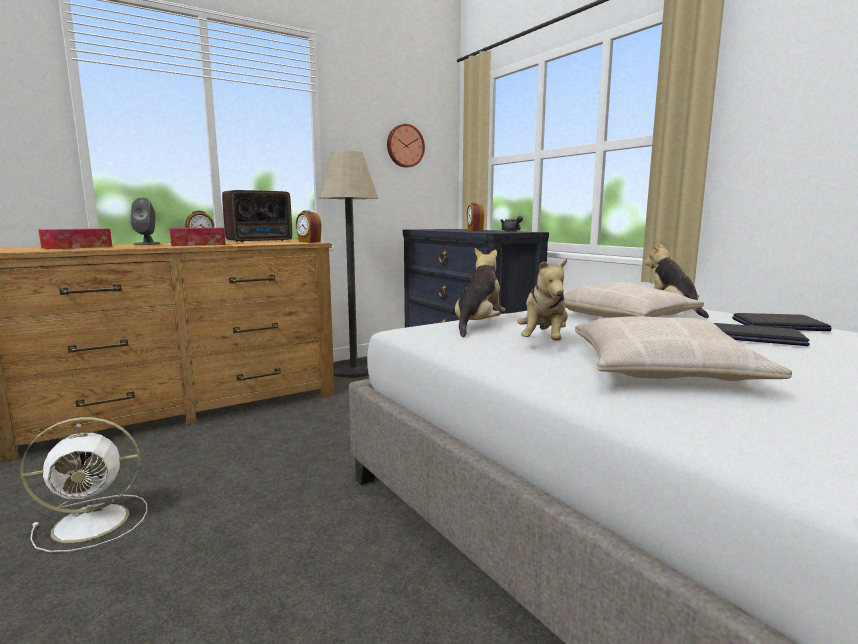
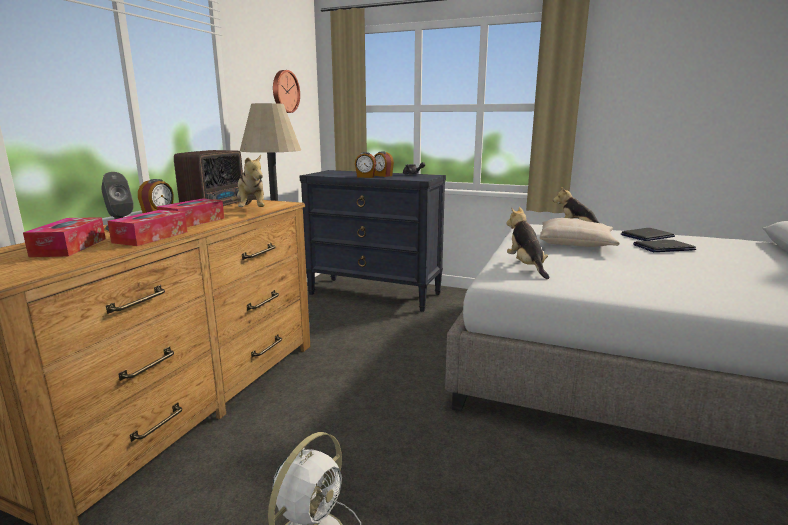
camera: 35 degrees left, 5 degrees up
(134, 247) = (151, 237): none -> tissue box
(309, 242) = (277, 203): alarm clock -> alarm clock (365, 177)
(544, 342) = (594, 273): plush toy -> plush toy (251, 210)
(663, 371) = (691, 281): beige pillow -> none

